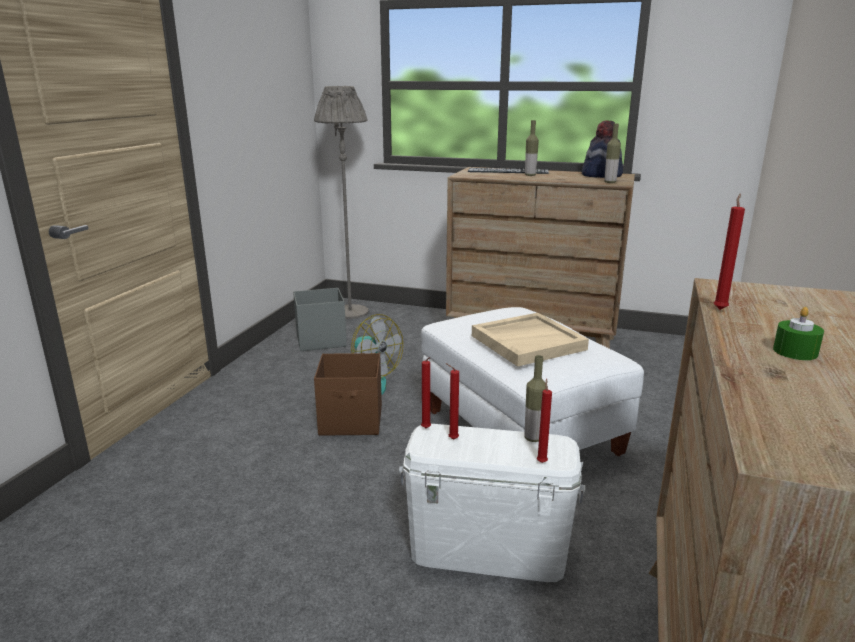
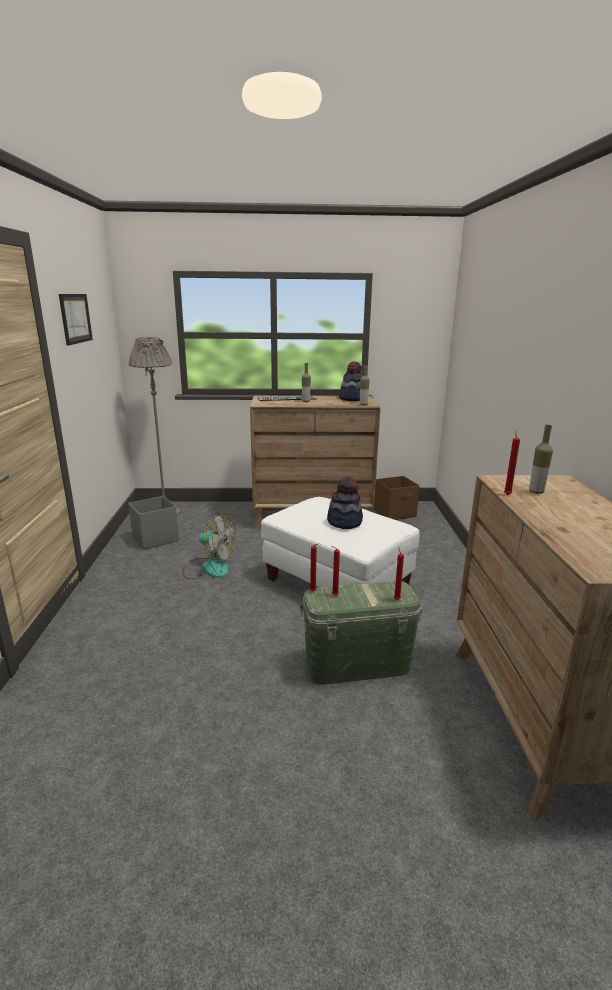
camera: 20 degrees left, 0 degrees up
(238, 55) = (75, 318): none -> picture
(352, 421) = (217, 597): brown storage box -> brown storage box (395, 513)
(488, 549) = (357, 664): white storage box -> green storage box
(528, 342) = (344, 522): beige tray -> hat
(533, 438) = (382, 585): bottle -> bottle (536, 492)
(795, 352) = (561, 515): green candle -> none

